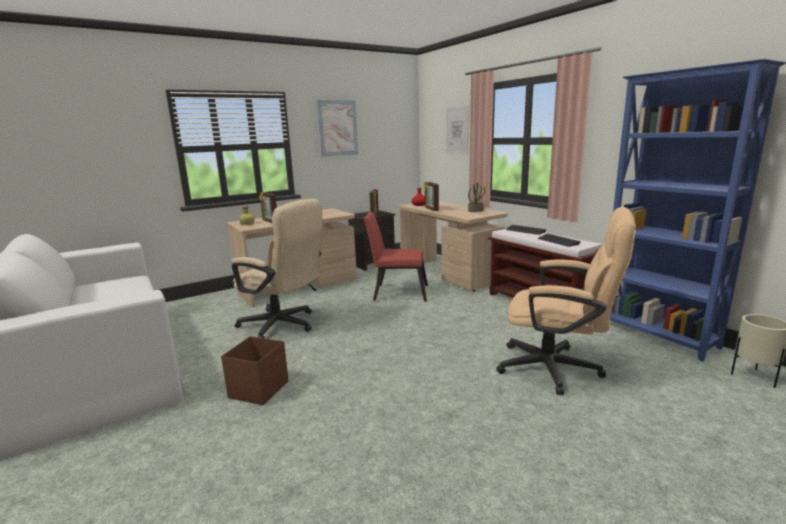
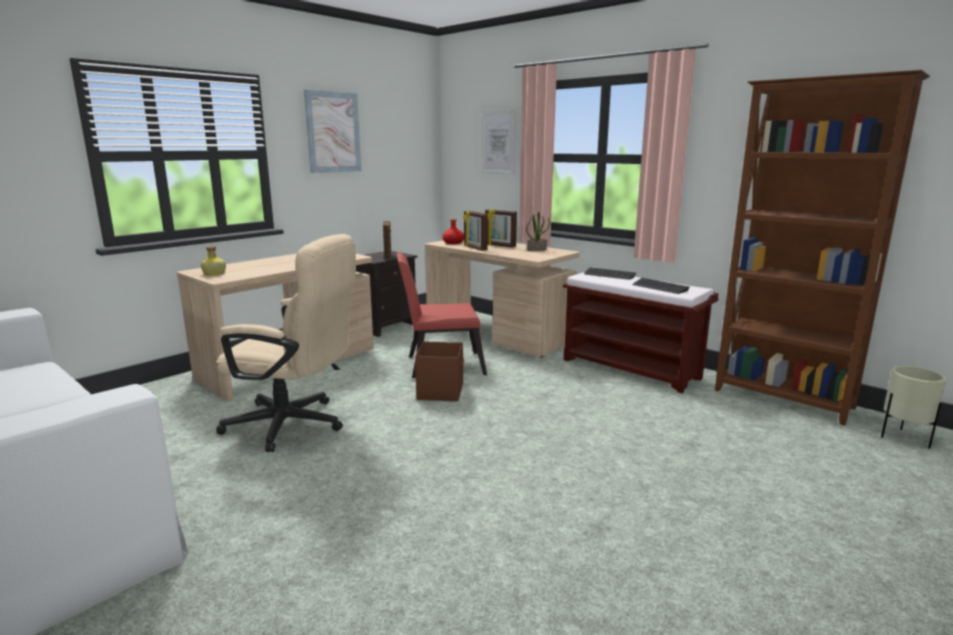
camera: 15 degrees left, 0 degrees up
(260, 389) = (306, 526): brown storage box -> brown storage box (441, 391)
(270, 221) = (249, 269): picture frame -> picture frame (499, 246)
(558, 369) = (697, 451): beige office chair -> none
(657, 336) = (783, 400): blue bookcase -> brown bookcase

